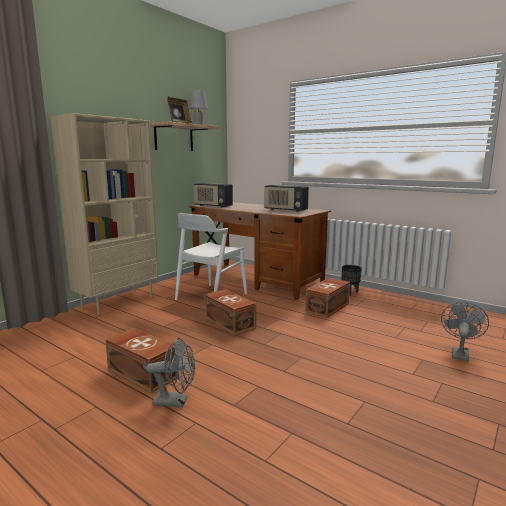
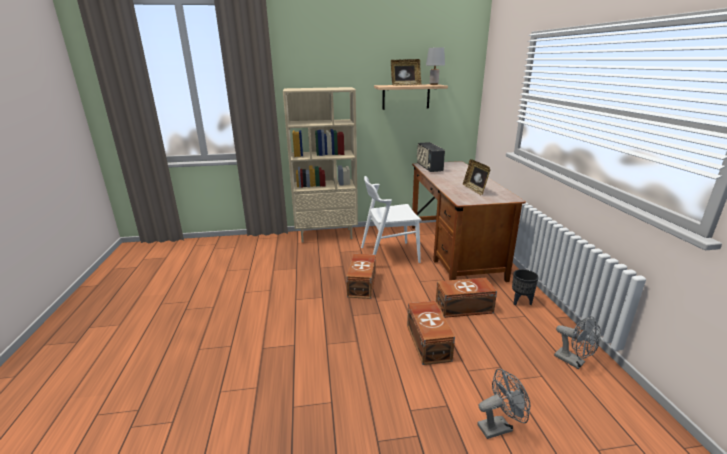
camera: 45 degrees right, 10 degrees up
(143, 372) = (259, 297): brown storage box -> brown storage box (429, 342)
(176, 402) = (243, 326): grey fan -> grey fan (573, 362)
(285, 210) = (475, 190): radio -> picture frame

